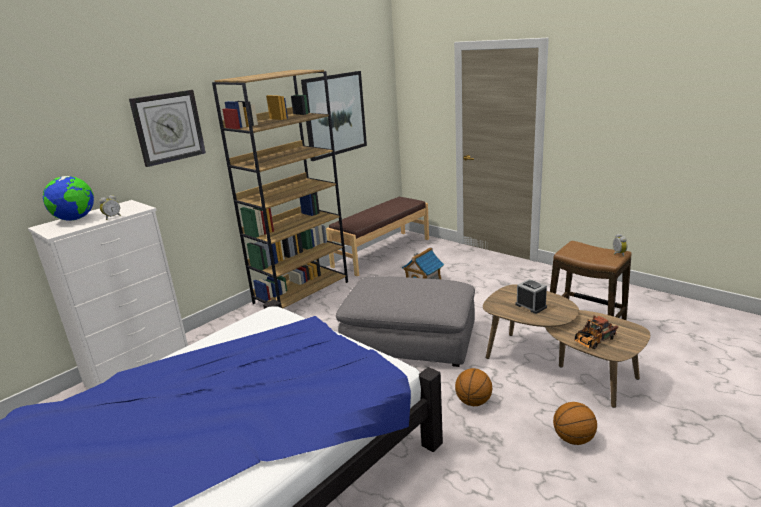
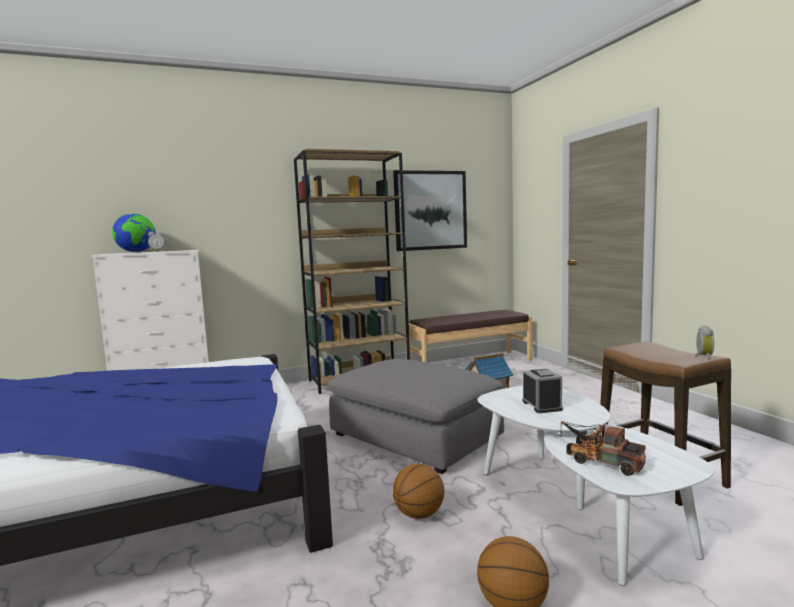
camera: 25 degrees right, 15 degrees down
(168, 127) = (246, 193): wall clock -> none
(557, 366) = (575, 507): brown coffee table -> white coffee table
(593, 341) = (599, 461): toy truck -> toy truck turned 45 degrees clockwise

